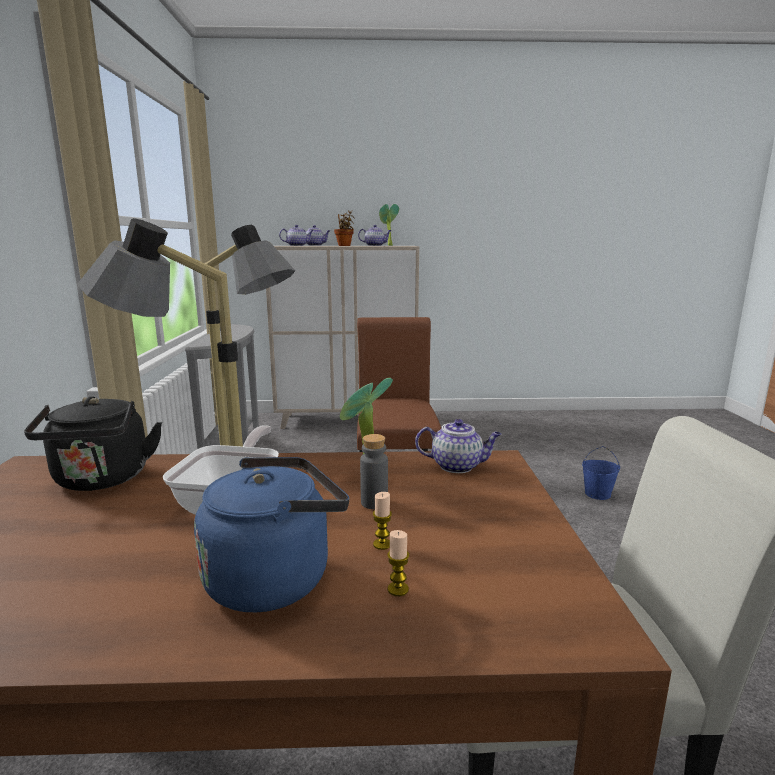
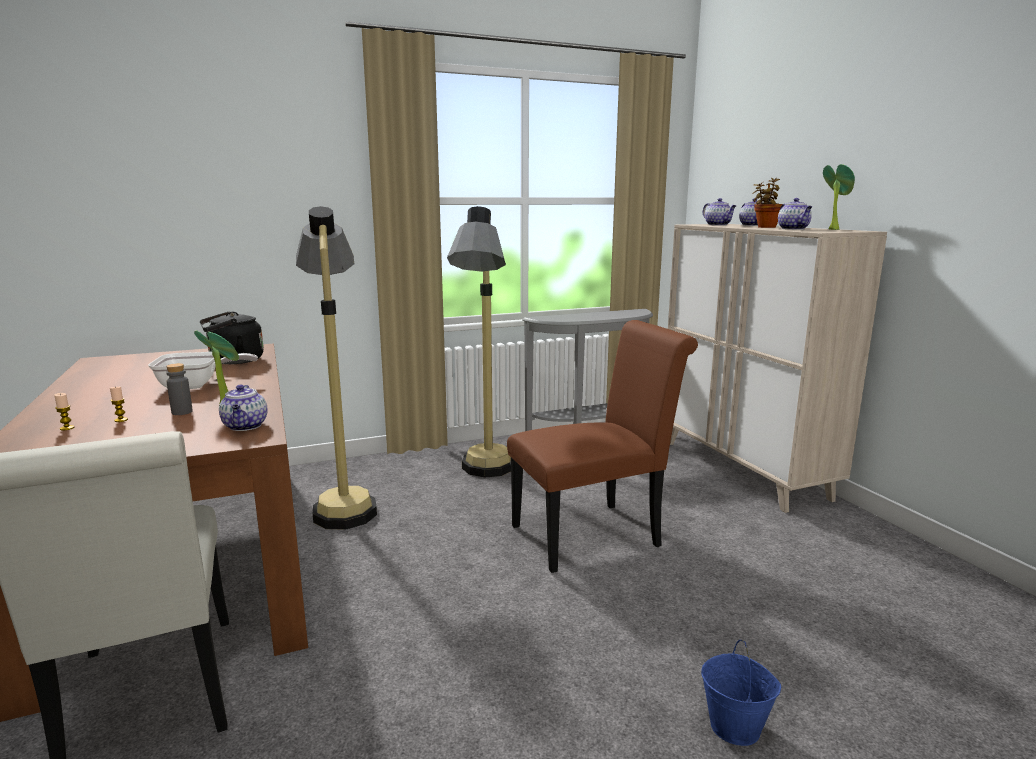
camera: 70 degrees right, 0 degrees up
(275, 577) = (98, 406): blue kettle -> none

